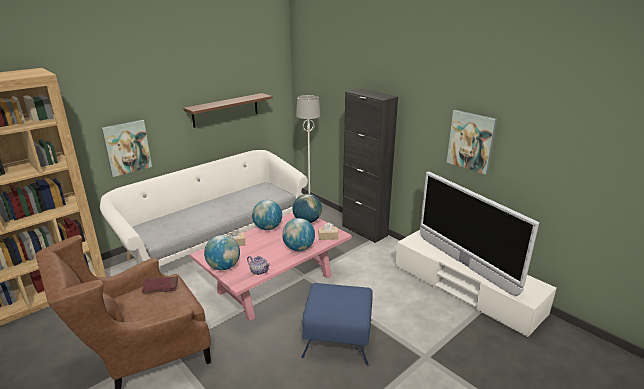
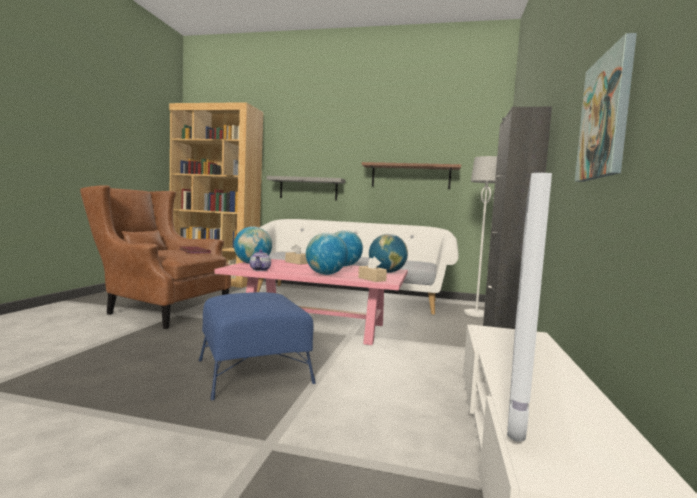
camera: 55 degrees right, 20 degrees down
(127, 147) = (308, 188): picture -> grey shelf

